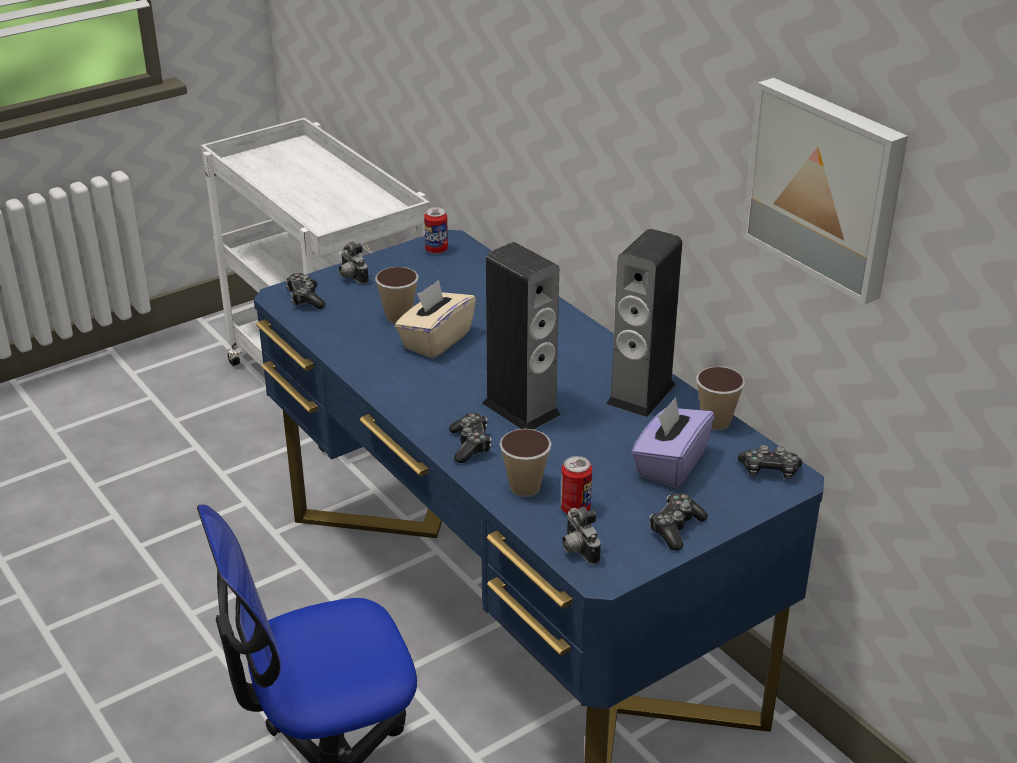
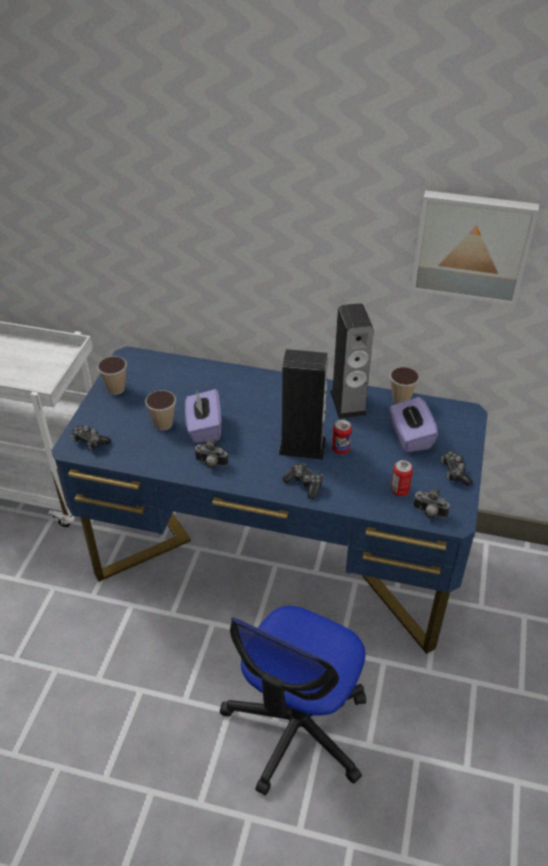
camera: 40 degrees left, 10 degrees up
(351, 277) = (100, 412): camera -> camera (210, 464)
(436, 250) = (128, 367): can -> can (340, 449)
(436, 340) = (204, 428): beige tissue box -> purple tissue box
(525, 487) = (362, 493): cup -> cup (116, 389)
(769, 471) = (454, 414): game controller -> none

